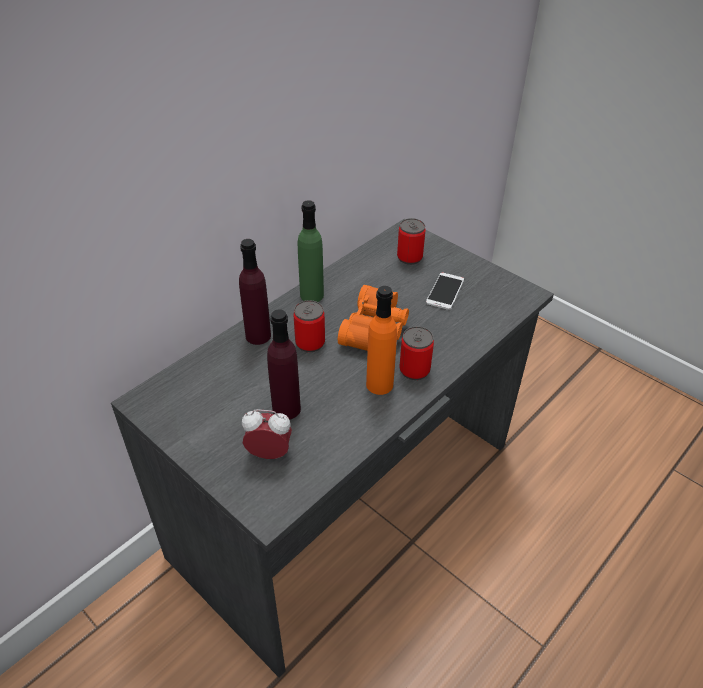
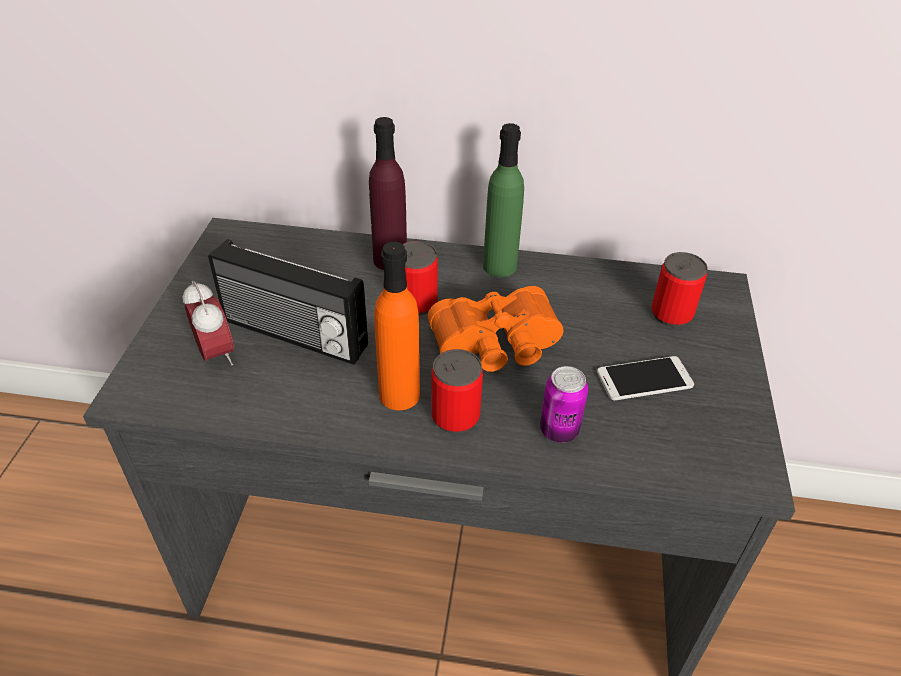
camera: 55 degrees right, 0 degrees up
(286, 409) = (293, 335): purple bottle -> radio
(454, 338) = (559, 430): none -> can

